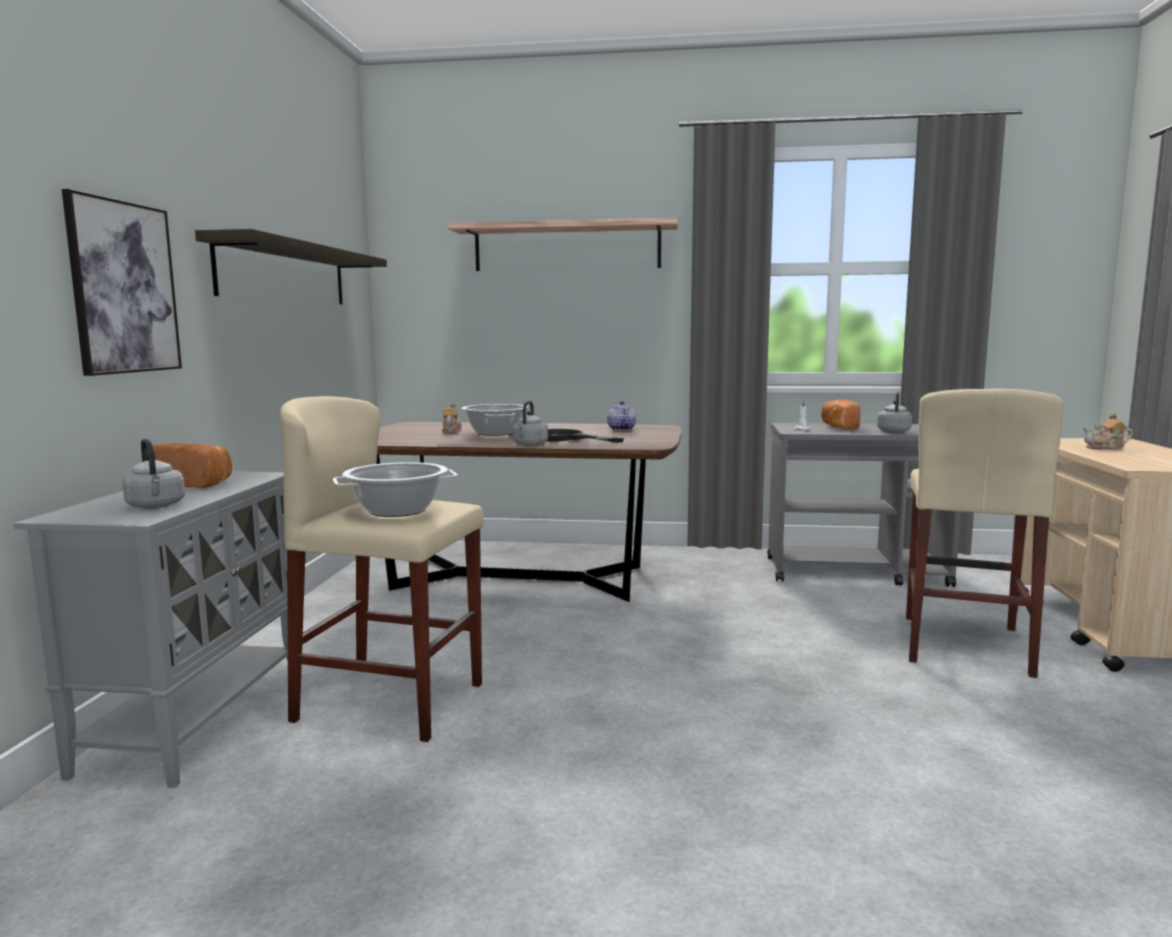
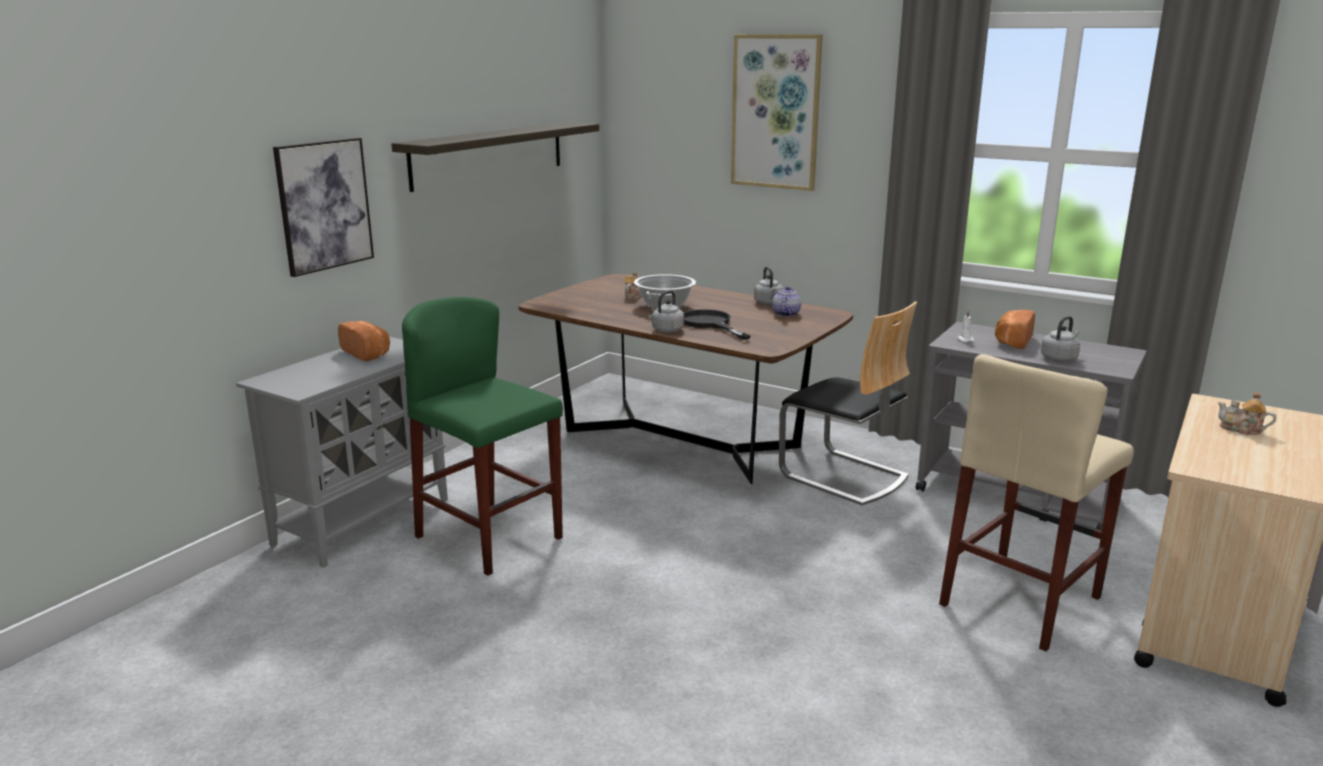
camera: 25 degrees right, 10 degrees up
(156, 506) = (321, 378): grey kettle -> grey kettle (768, 303)
(390, 702) = (489, 537): beige stool -> green stool
(397, 510) = (486, 399): cooking pot -> none
(567, 248) = (776, 112): shelf -> picture
(703, 581) = (843, 476): none -> chair

